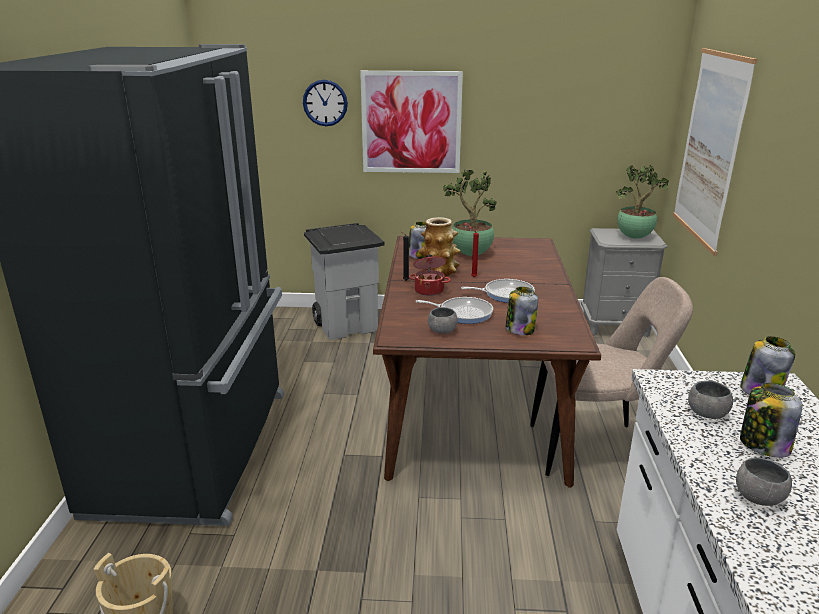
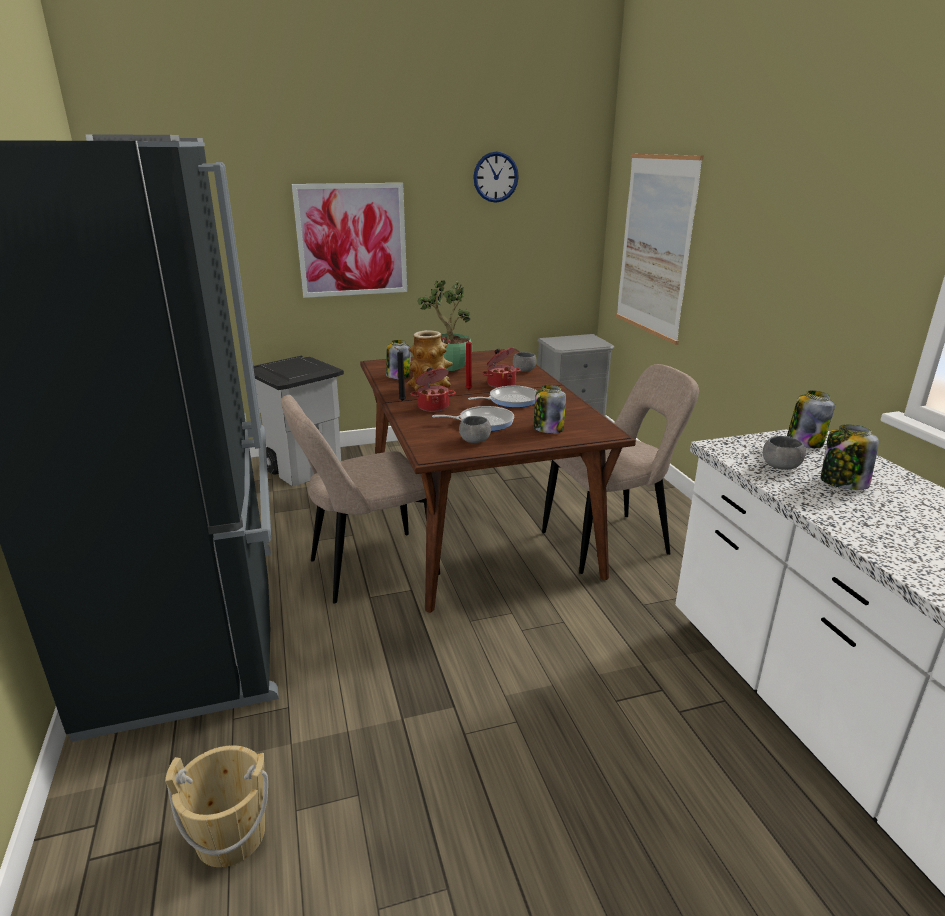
camera: 20 degrees left, 0 degrees up
(325, 103) = (253, 222): wall clock -> wall clock (495, 177)
(354, 428) = (367, 569): none -> beige chair
(509, 275) = (501, 384): none -> cooking pot
(635, 237) = (583, 342): potted plant -> none
(758, 497) = (874, 523): grey bowl -> grey bowl (524, 371)

